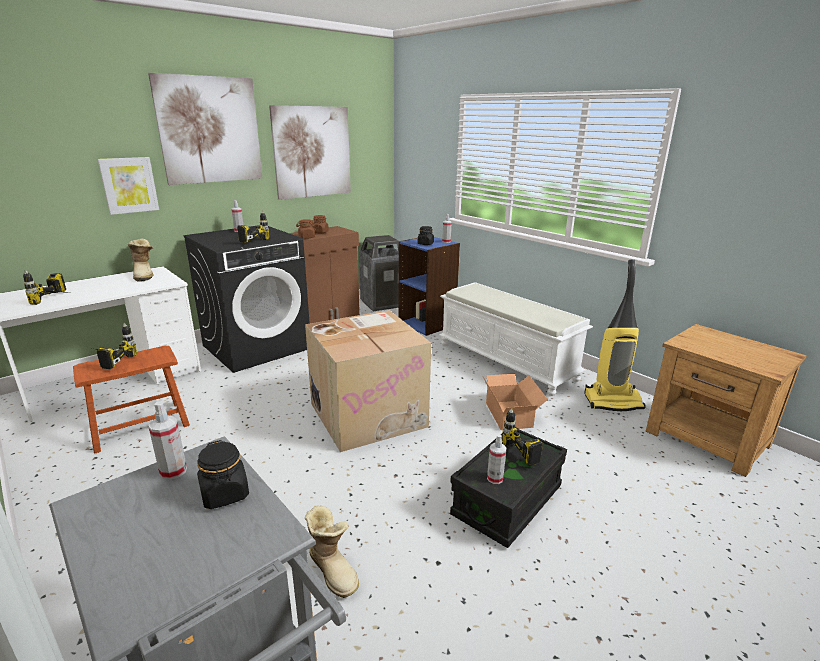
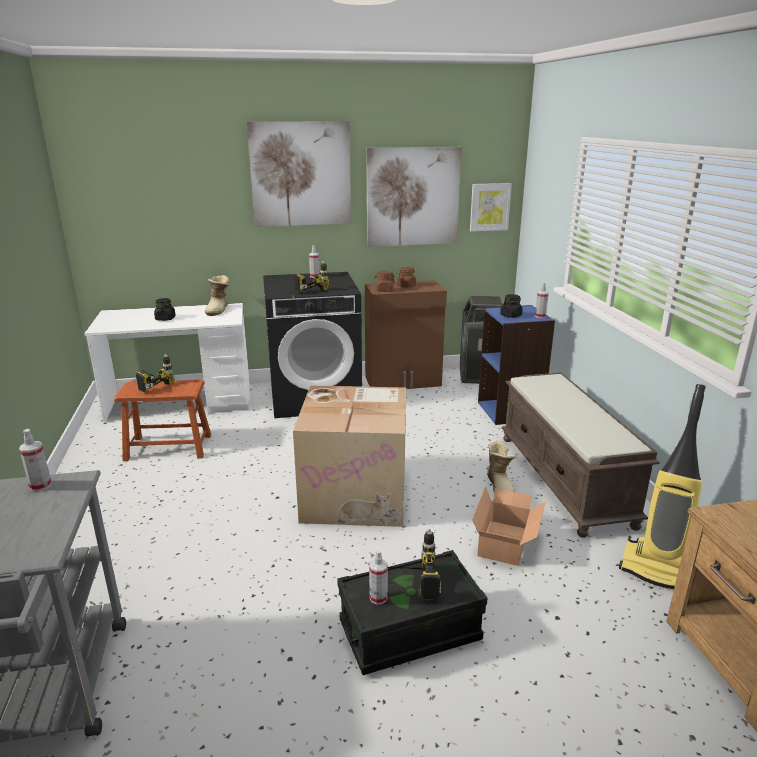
camera: 30 degrees right, 0 degrees up
(59, 300) = (138, 323): power drill -> none
(129, 185) = (220, 225): picture -> picture (489, 207)
(225, 494) = (48, 513): black jar -> black jar (165, 319)
(334, 569) = (204, 624): boot -> boot (501, 486)
(507, 361) = (565, 479): white bench -> brown bench

